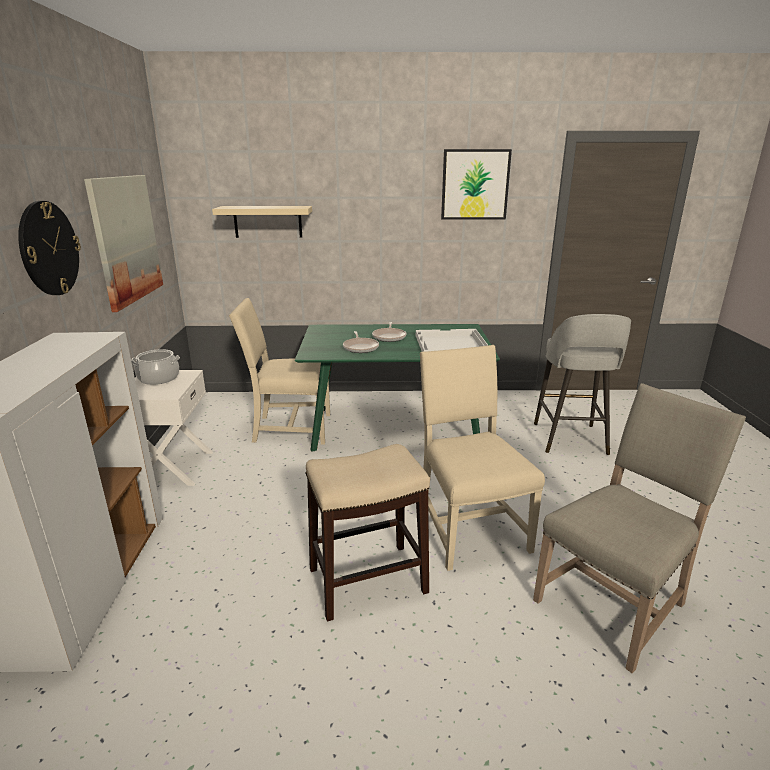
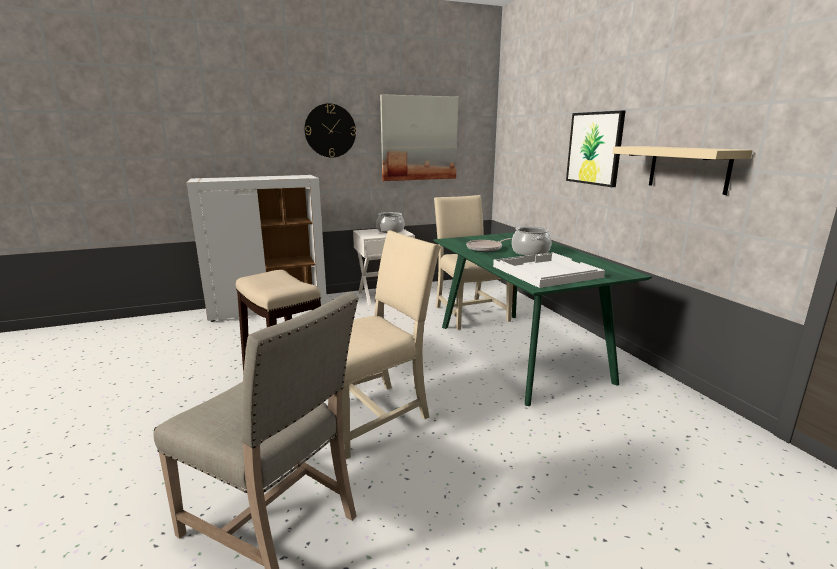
camera: 70 degrees right, 5 degrees down
(268, 221) = (539, 136): beige shelf -> beige shelf (688, 169)
(389, 337) = (530, 252): frying pan -> cooking pot
(475, 185) = (722, 86): picture -> picture (595, 148)
(570, 440) = (636, 479): grey stool -> none

